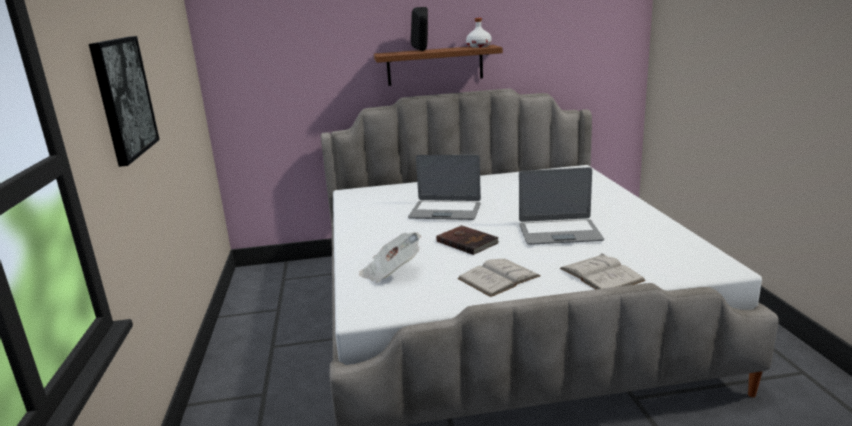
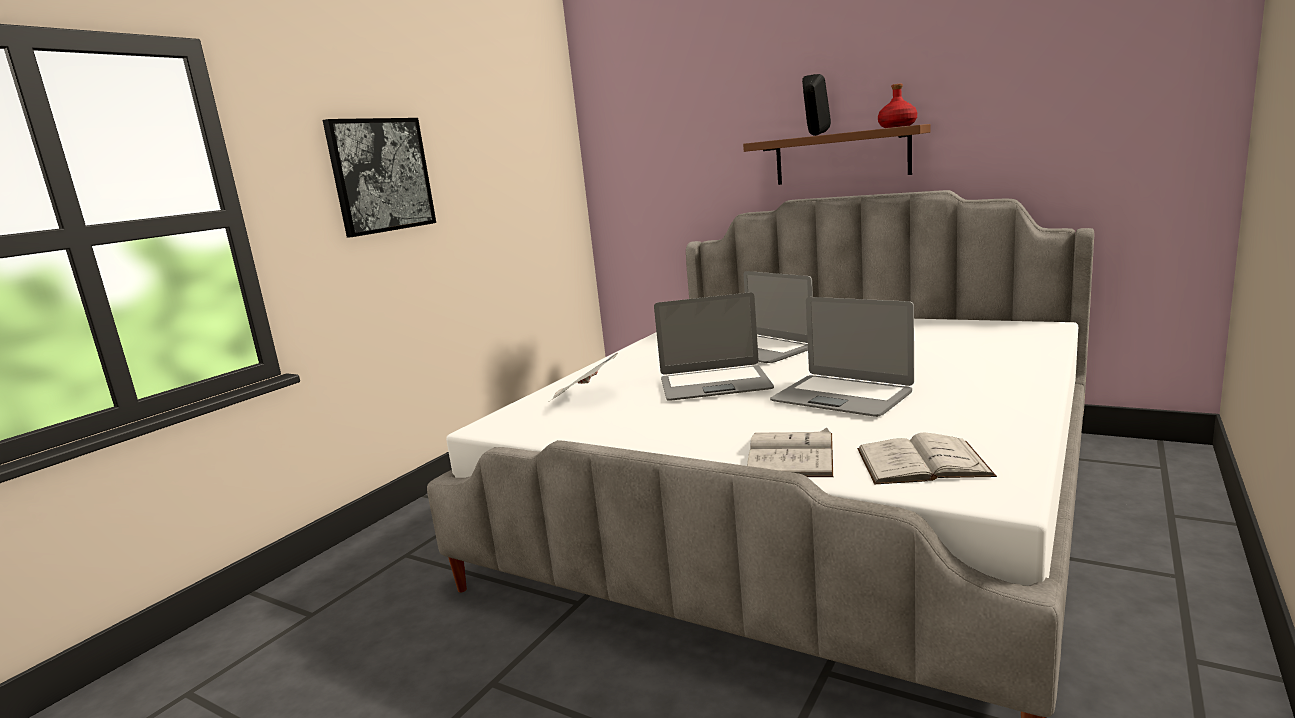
camera: 40 degrees right, 5 degrees down
(467, 242) = (715, 385): brown book -> laptop
(479, 46) = (897, 126): white bottle -> red bottle
(498, 277) = (669, 427): white book -> white book (922, 462)

